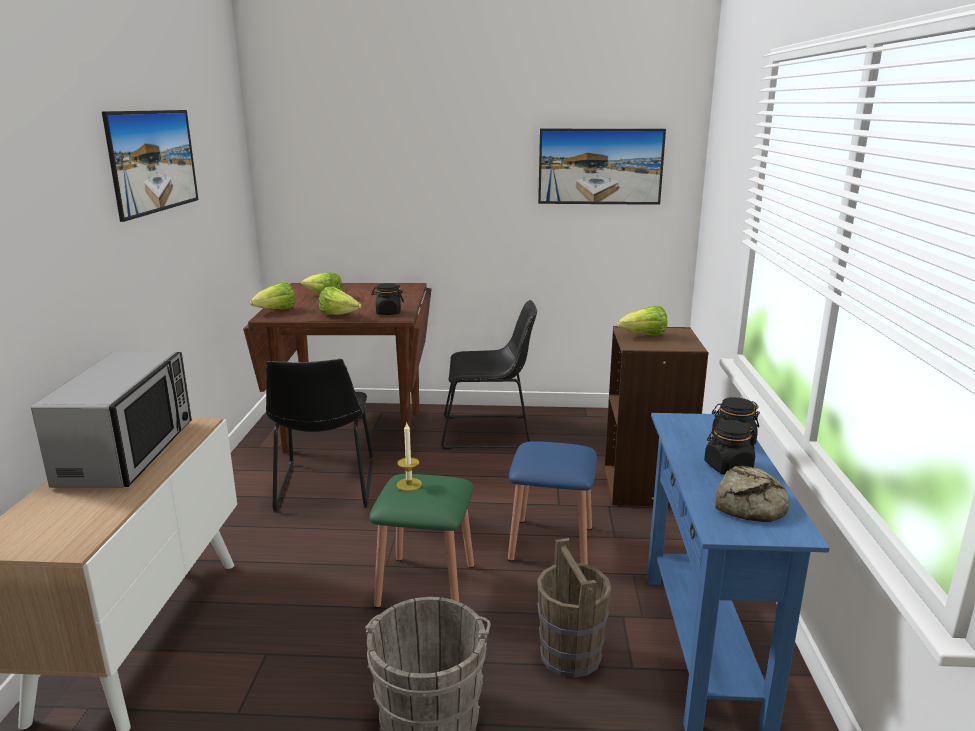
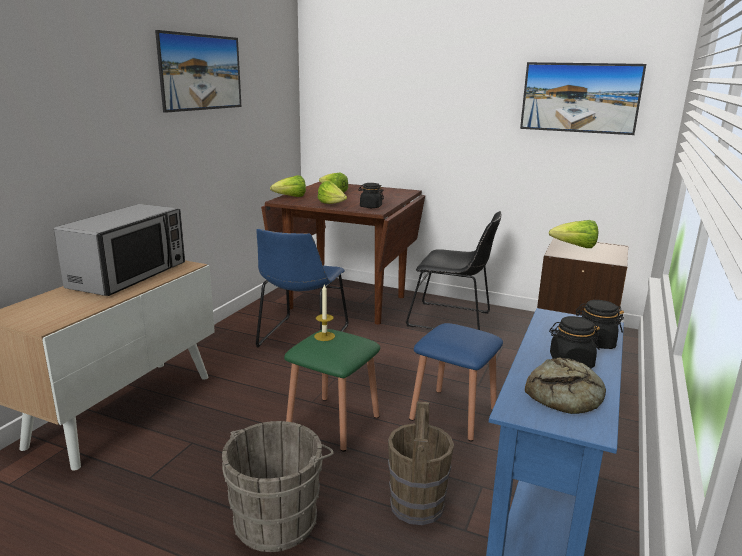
camera: 20 degrees right, 0 degrees up
(325, 487) = (302, 337): black chair -> blue chair

